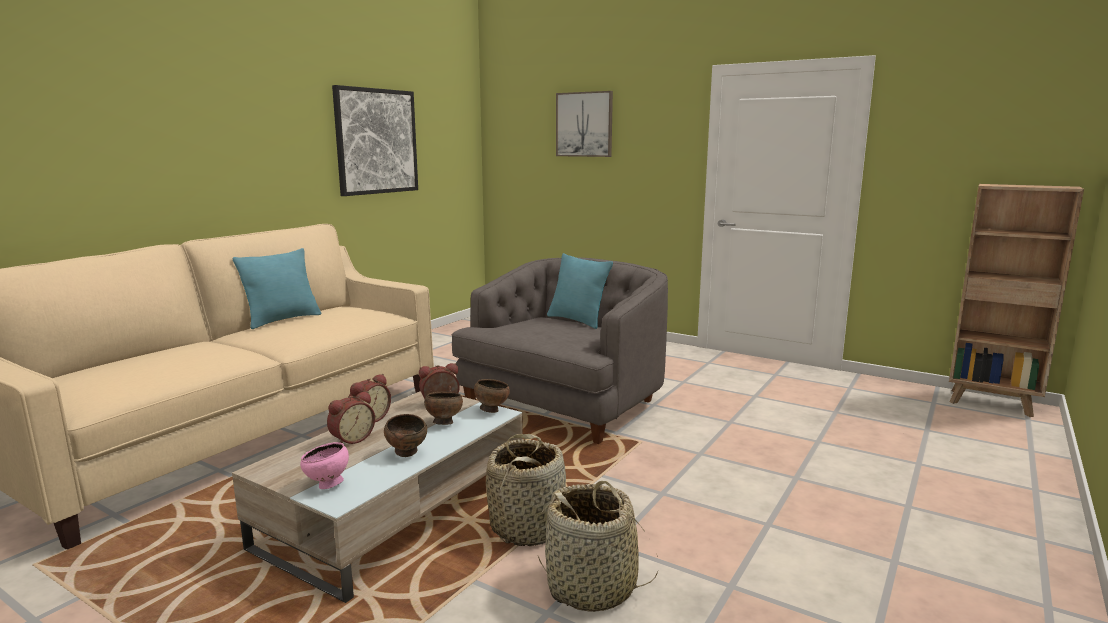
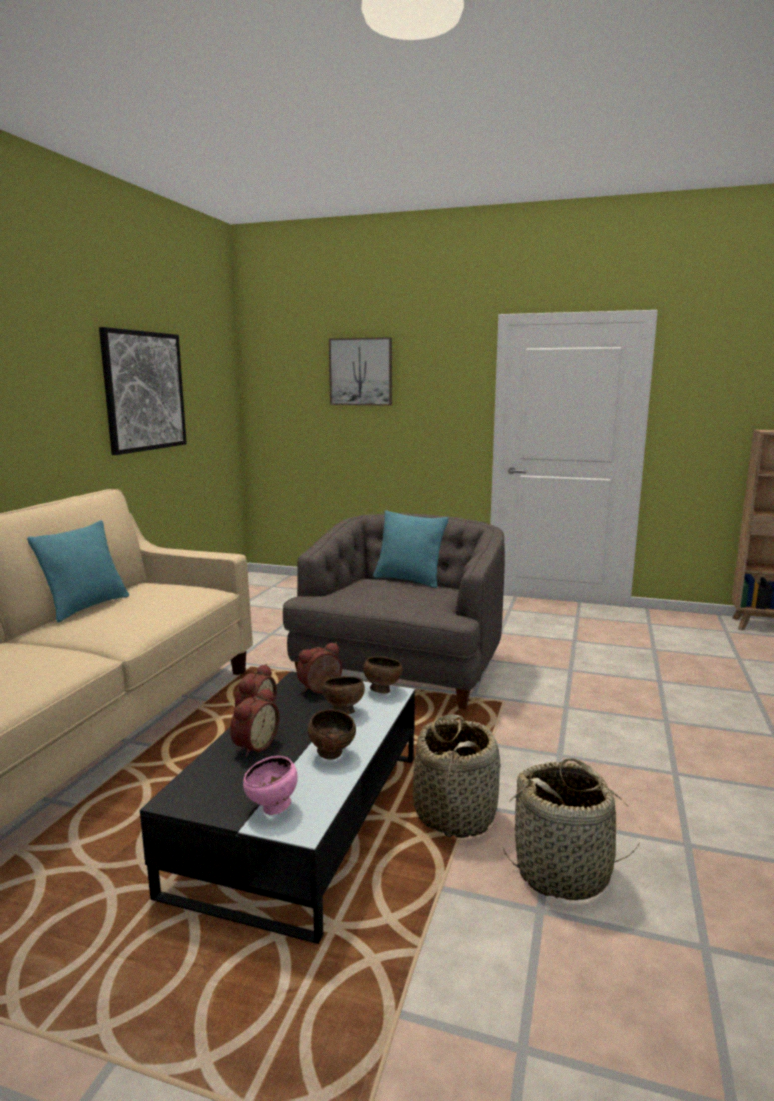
camera: 15 degrees left, 0 degrees up
(396, 512) = (302, 819): beige coffee table -> black coffee table

